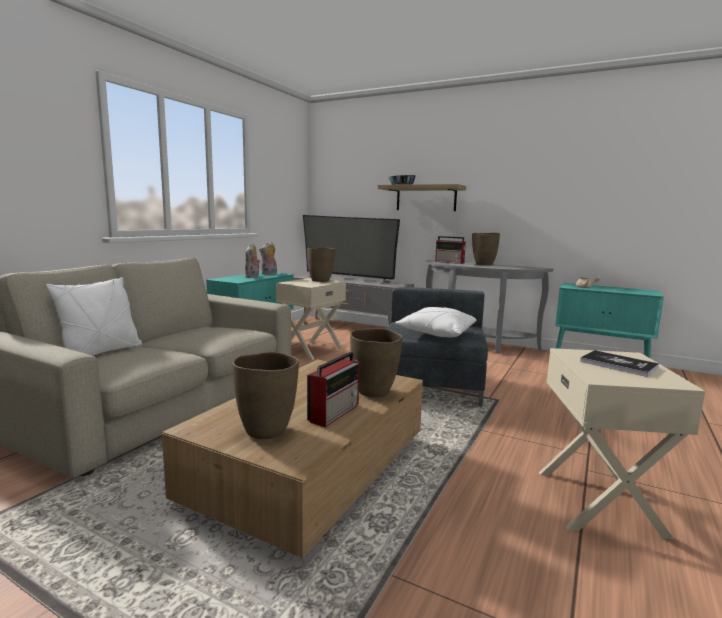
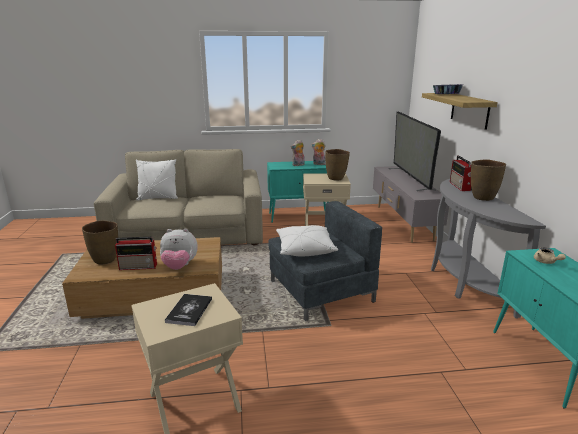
camera: 55 degrees right, 10 degrees up
(374, 392) = (179, 266): brown vase -> plush toy

